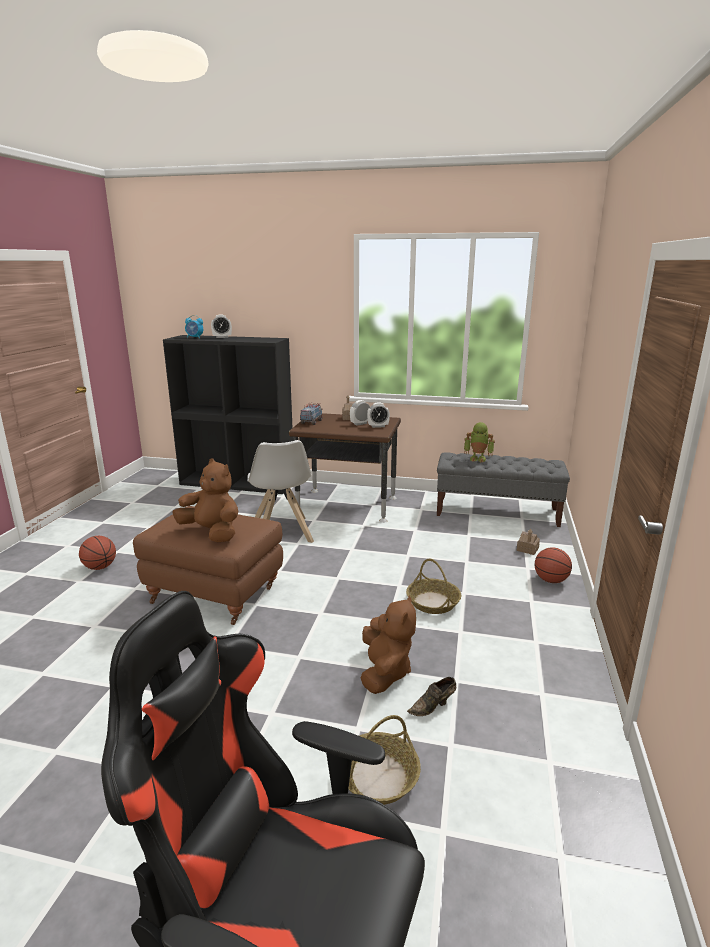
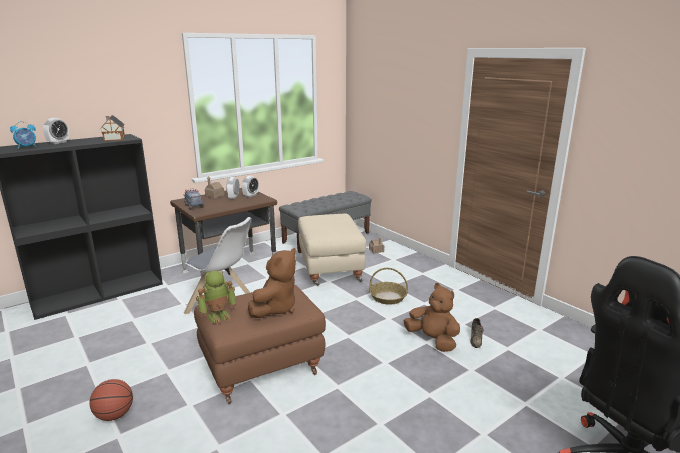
camera: 50 degrees left, 0 degrees up
(212, 533) = (275, 308): brown plush toy -> brown plush toy turned 135 degrees clockwise
(262, 339) = (114, 138): none -> toy house
(378, 777) = (513, 380): basket -> none
(432, 545) = (329, 270): none -> beige ottoman
(478, 458) = (311, 203): toy robot -> toy robot (218, 316)
(550, 580) = (412, 260): basketball -> none

